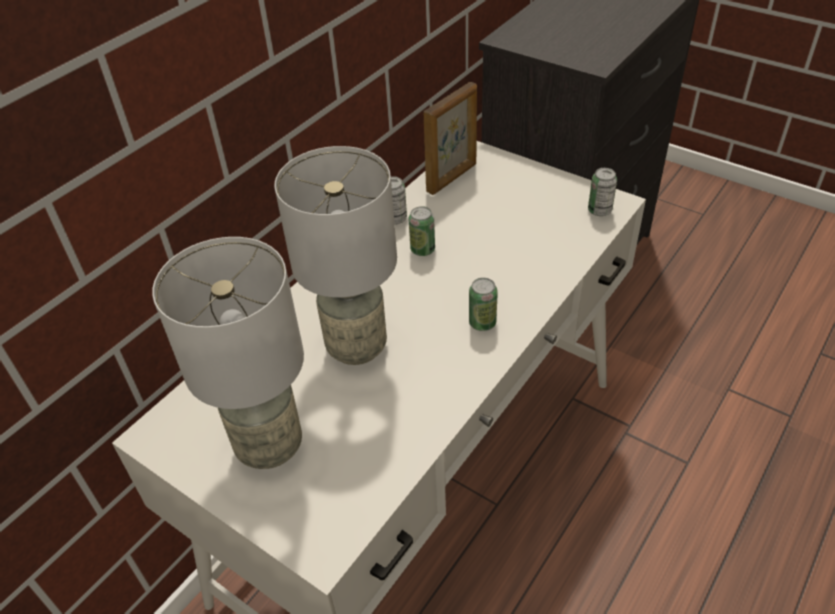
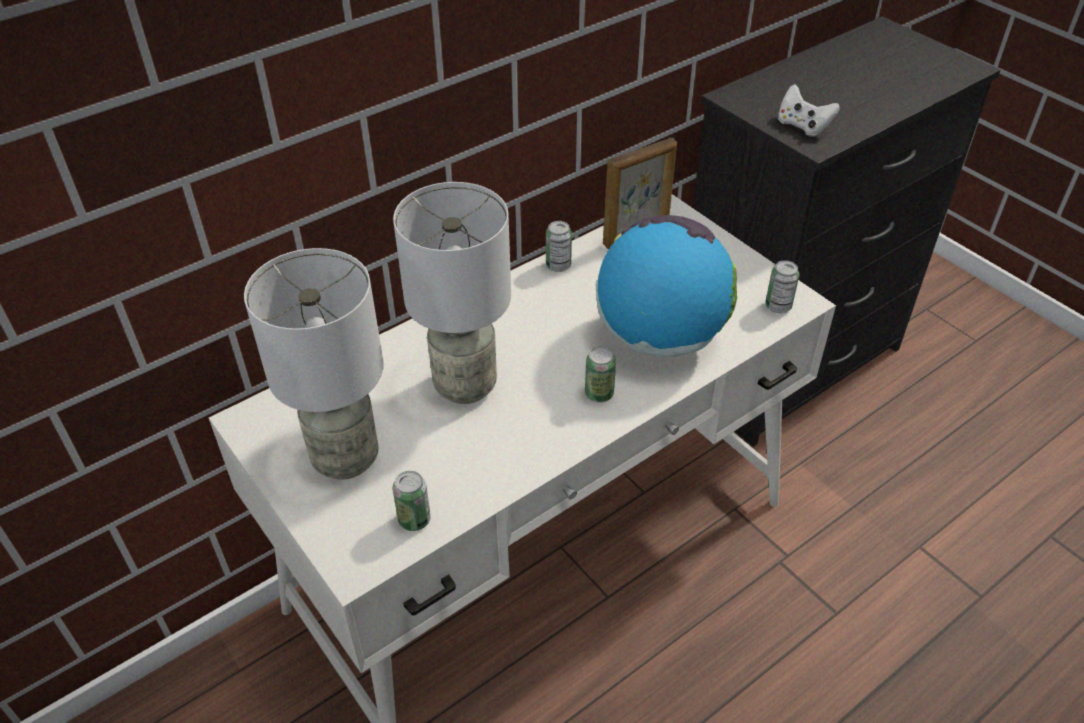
camera: 15 degrees right, 0 degrees up
(422, 250) = (572, 304): can -> can (414, 519)
(513, 260) = (661, 337): none -> globe
(577, 51) = (802, 126): none -> white game controller

